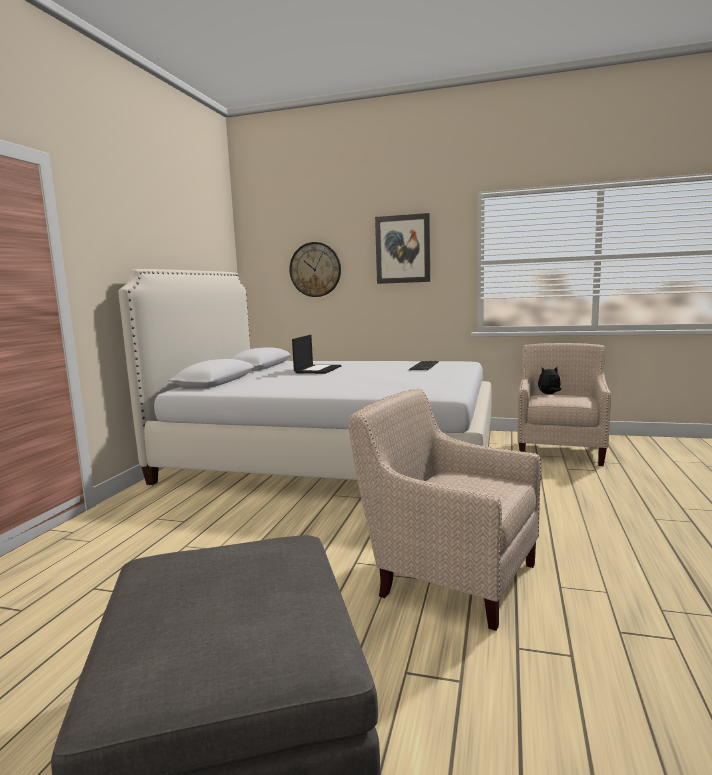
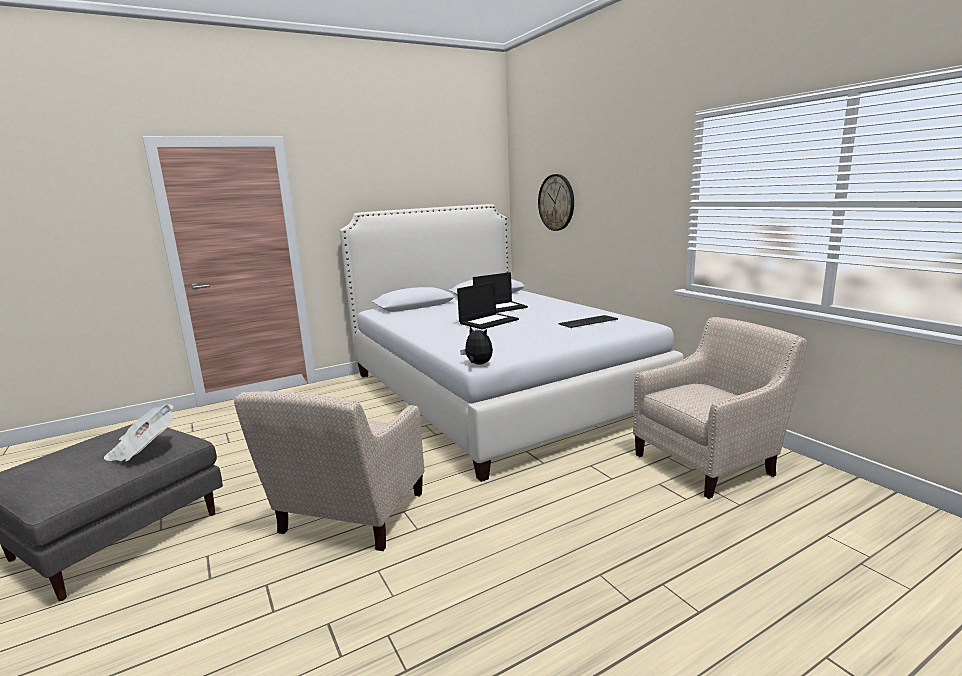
camera: 45 degrees right, 5 degrees up
(285, 562) = (143, 449): none -> newspaper
(350, 376) = (489, 321): none -> laptop
(402, 249) = (622, 183): picture -> none
(449, 575) = (347, 518): beige armchair -> beige armchair turned 150 degrees counterclockwise
(549, 394) = (709, 387): plush toy -> plush toy (478, 364)

